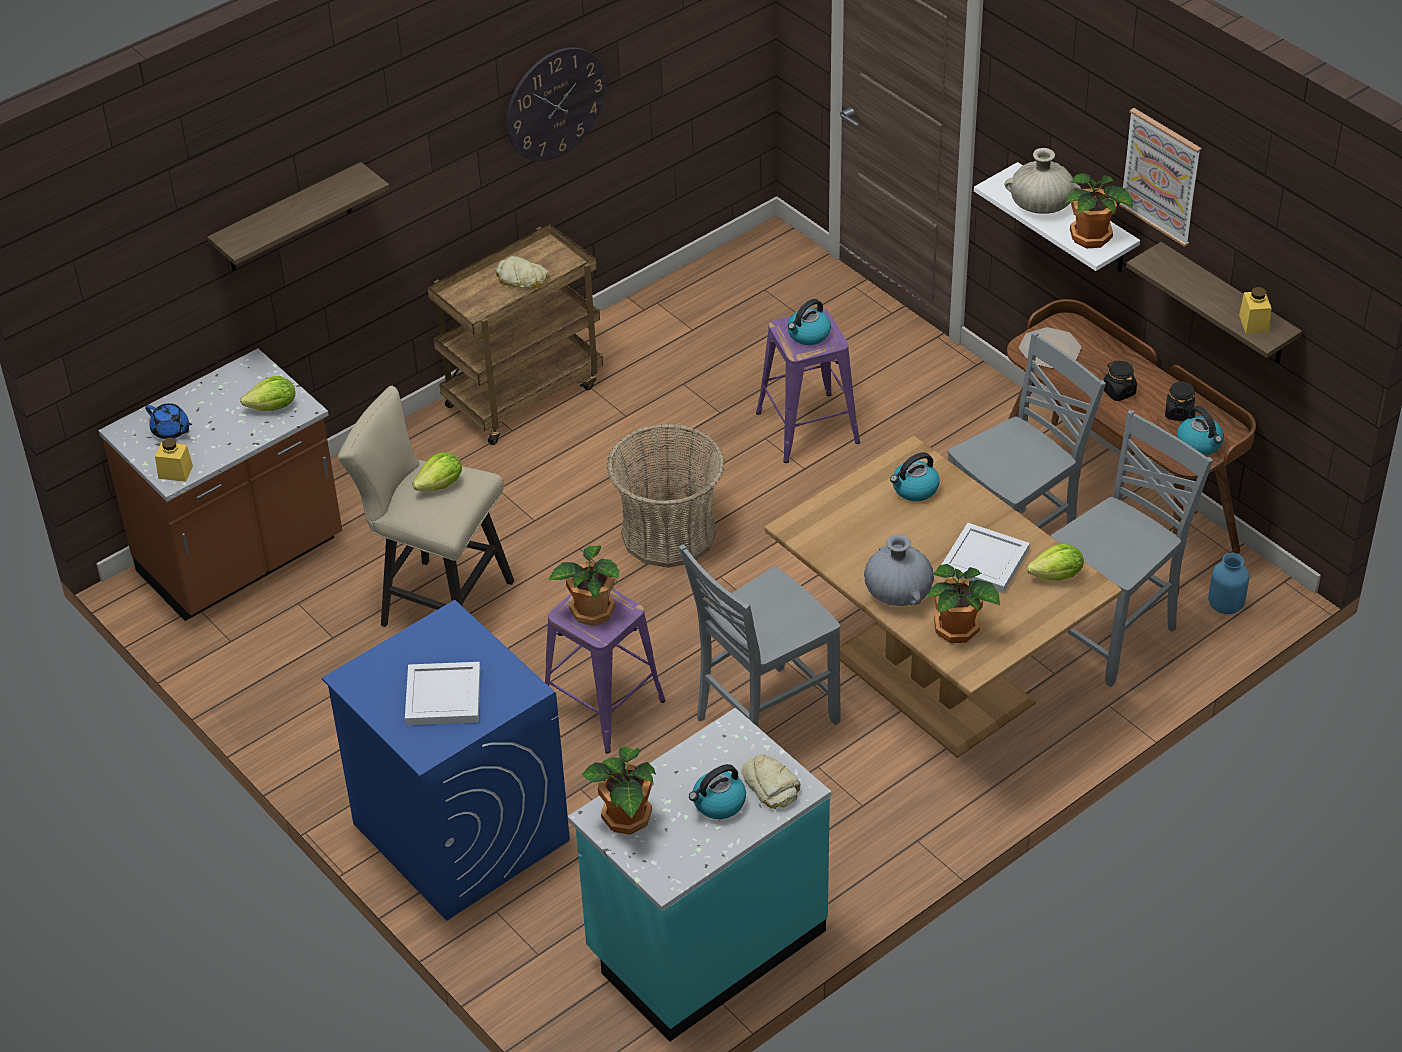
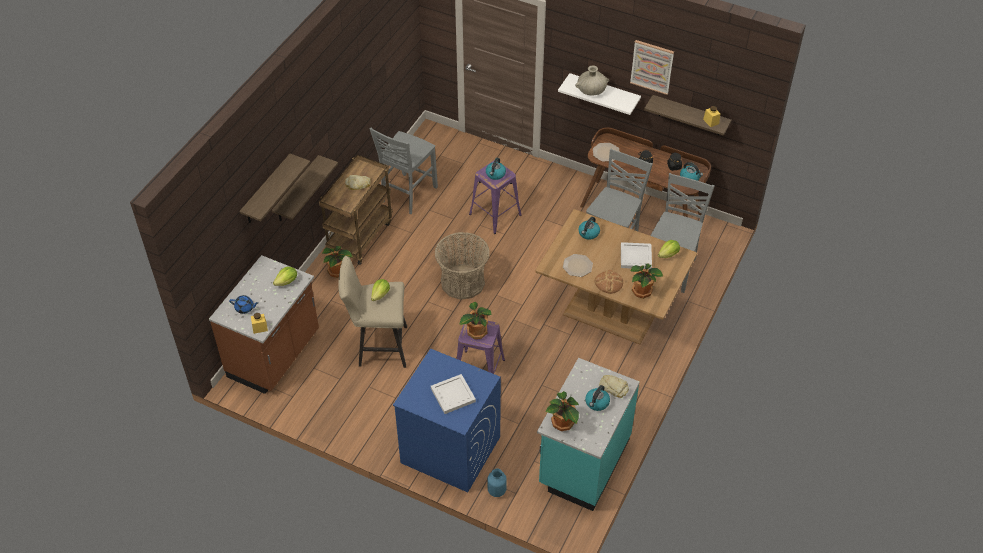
camera: 25 degrees left, 5 degrees up
(374, 247) = (296, 190): none -> shelf
(555, 103) = (352, 98): wall clock -> none
(763, 719) = (551, 354): grey chair -> grey chair (407, 194)
(853, 542) = (577, 266): none -> plate
(898, 592) = (608, 282): grey vase -> bread
(1091, 238) = (621, 100): potted plant -> potted plant (337, 271)
(1225, 605) = (709, 242): blue vase -> blue vase (496, 490)

